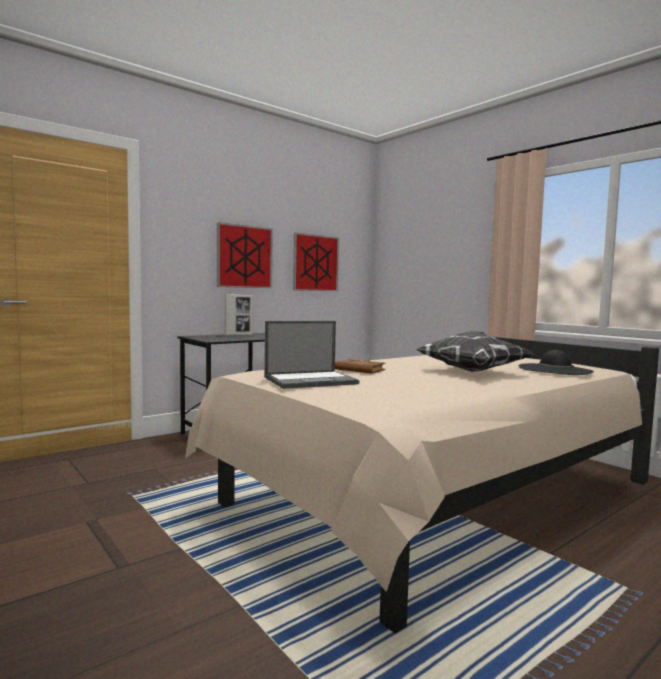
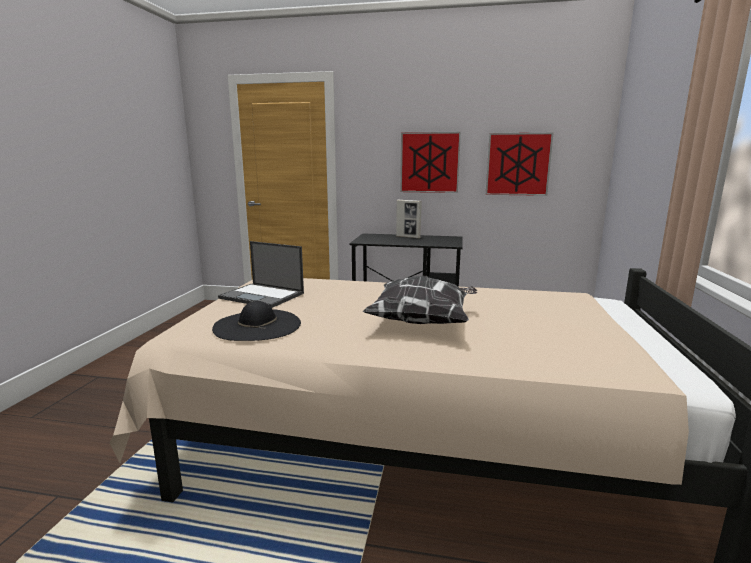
camera: 50 degrees right, 10 degrees up
(361, 370) = (340, 294): brown book -> none
(554, 369) = (539, 349): black hat -> black hat (257, 325)

